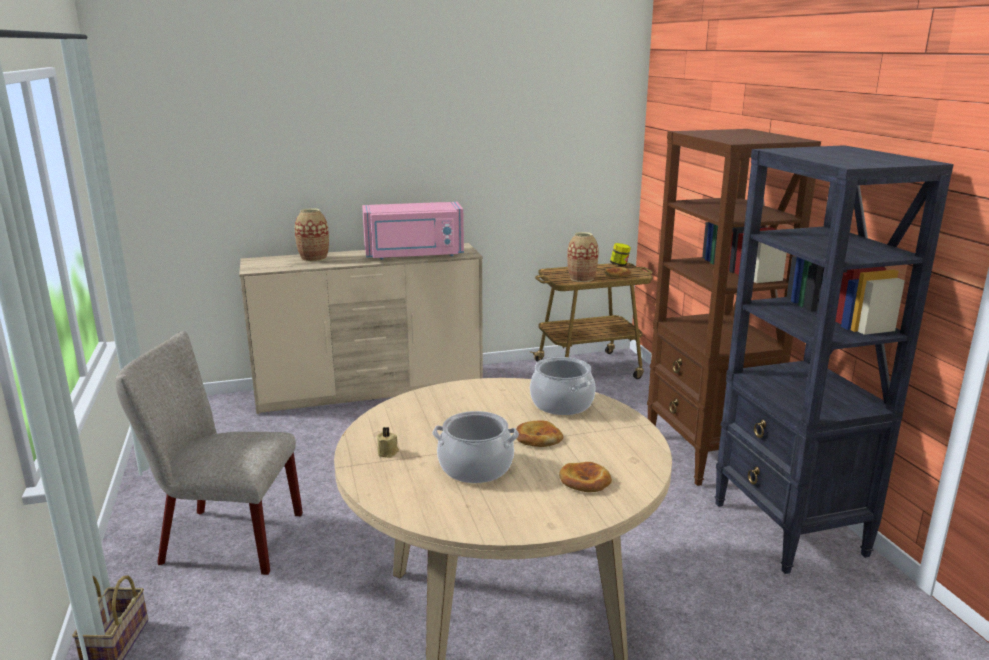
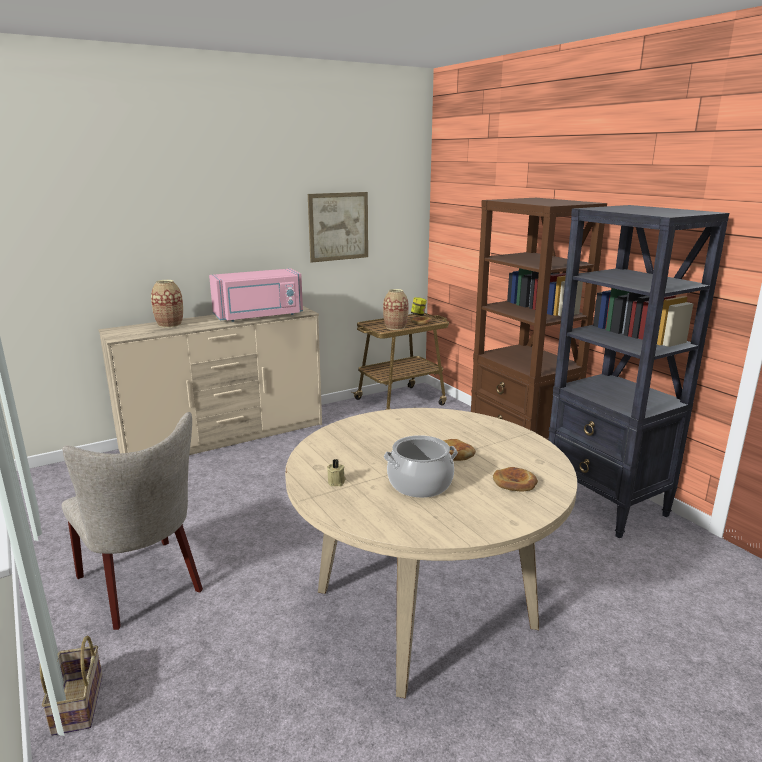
camera: 15 degrees left, 0 degrees up
(223, 538) = (144, 586): beige chair -> beige chair turned 120 degrees counterclockwise
(522, 154) = (338, 226): none -> picture
(562, 404) = (454, 424): cooking pot -> none

